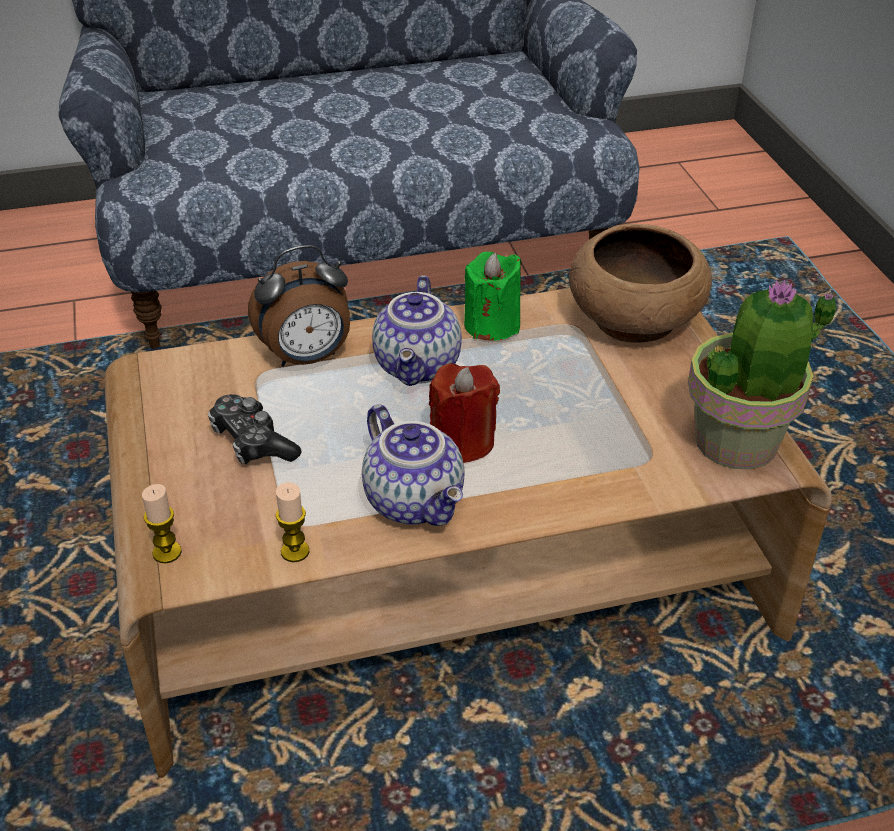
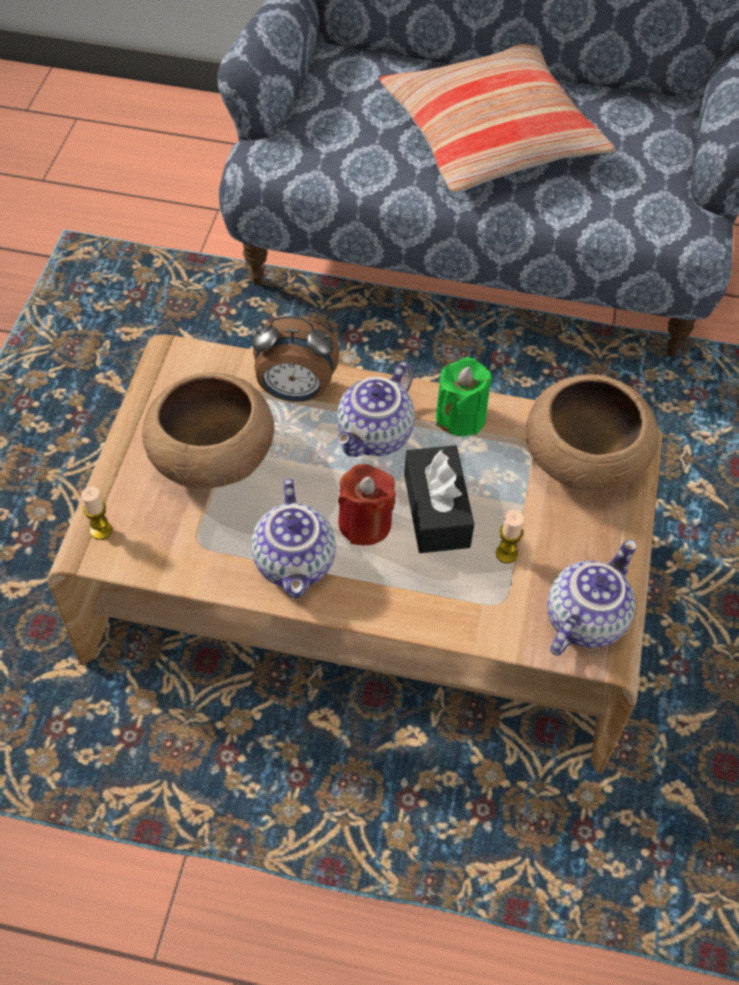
camera: 25 degrees right, 15 degrees up
(253, 442) = (211, 457): game controller -> brown bowl
(295, 551) = (186, 568): candle -> candle (506, 554)
(360, 114) = (491, 136): none -> pillow
(527, 406) = (436, 510): none -> black tissue box
(738, 441) = (583, 618): potted plant -> teapot

